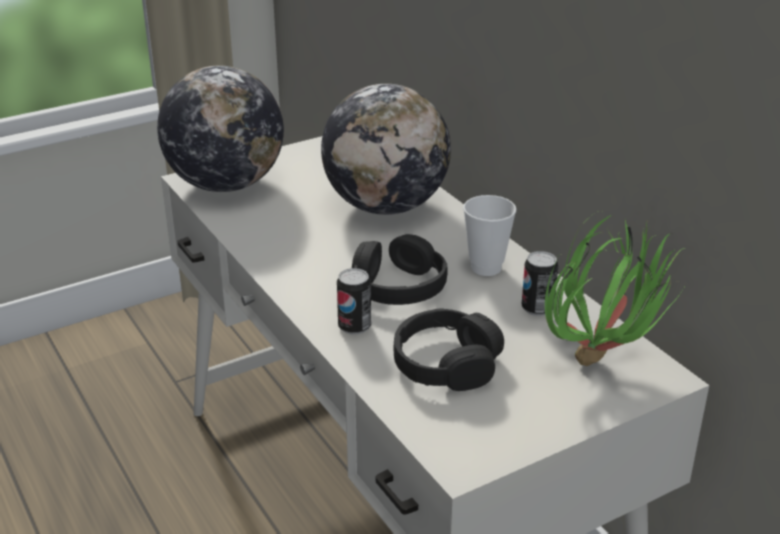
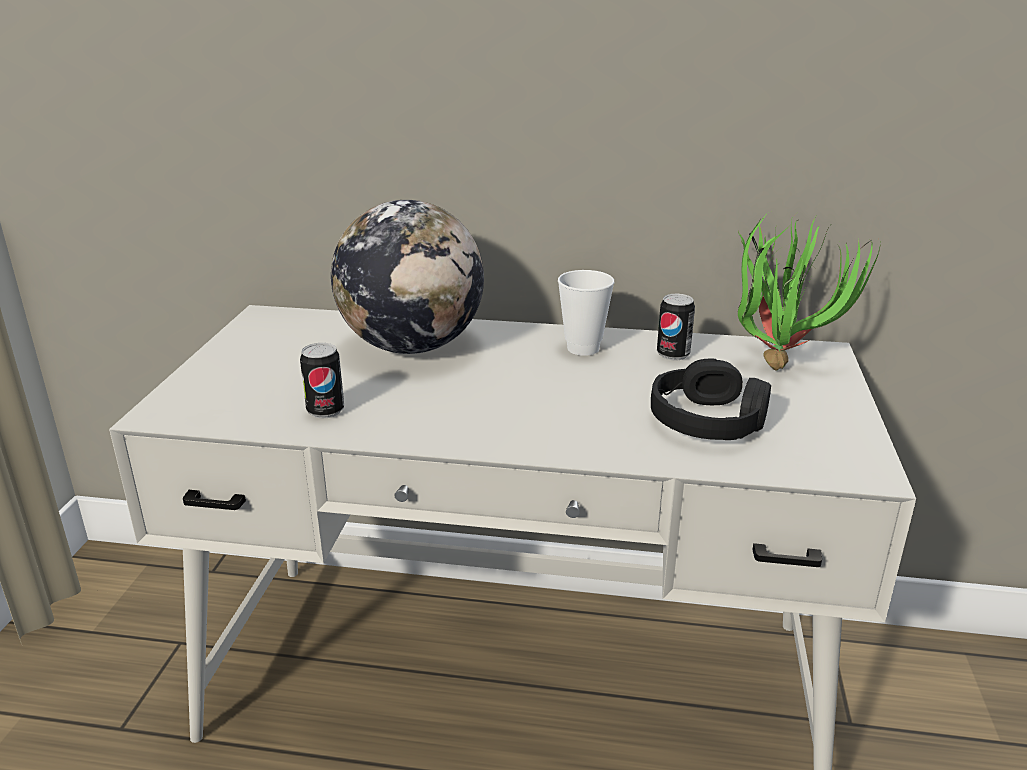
camera: 50 degrees left, 5 degrees down
(225, 184) = (211, 400): globe -> none
(354, 326) = (591, 437): can -> can (325, 411)
(398, 286) = (554, 393): black headphones -> none

